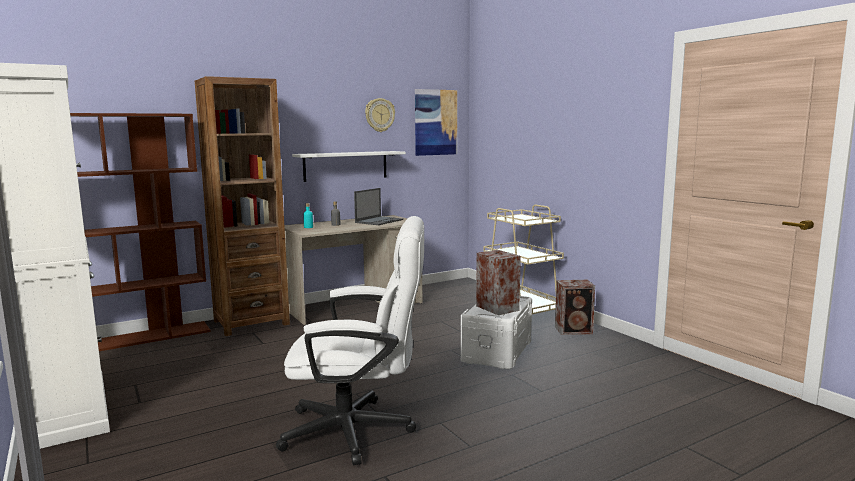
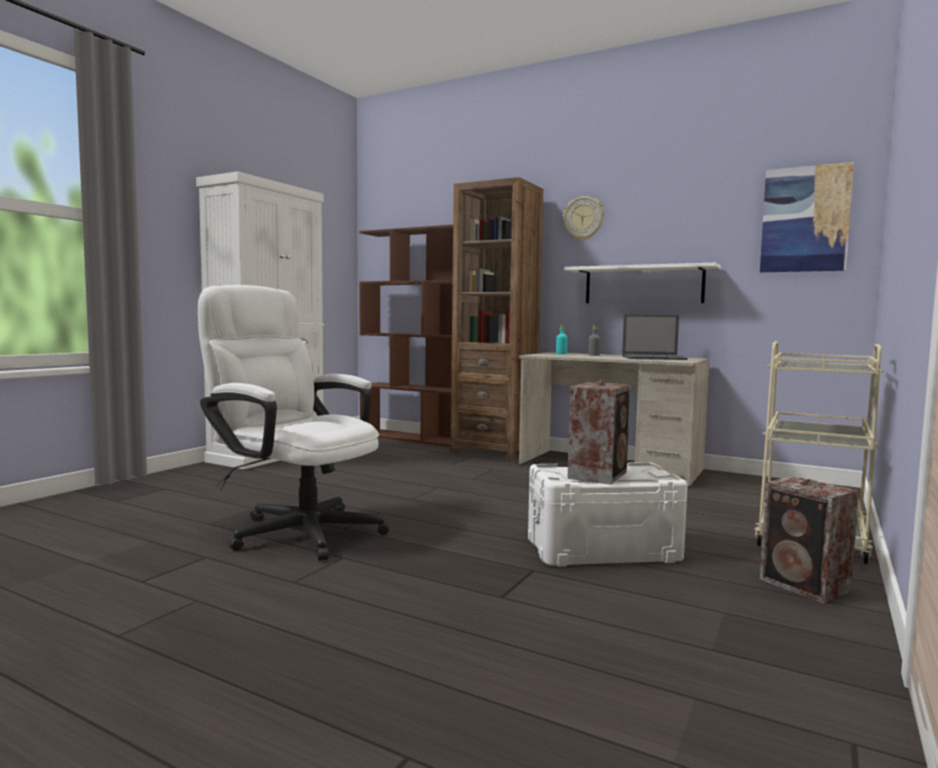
camera: 60 degrees right, 5 degrees down
(360, 431) = (296, 530): white office chair -> white office chair turned 150 degrees clockwise
(379, 115) = (700, 215): wall clock -> wall clock (583, 218)

